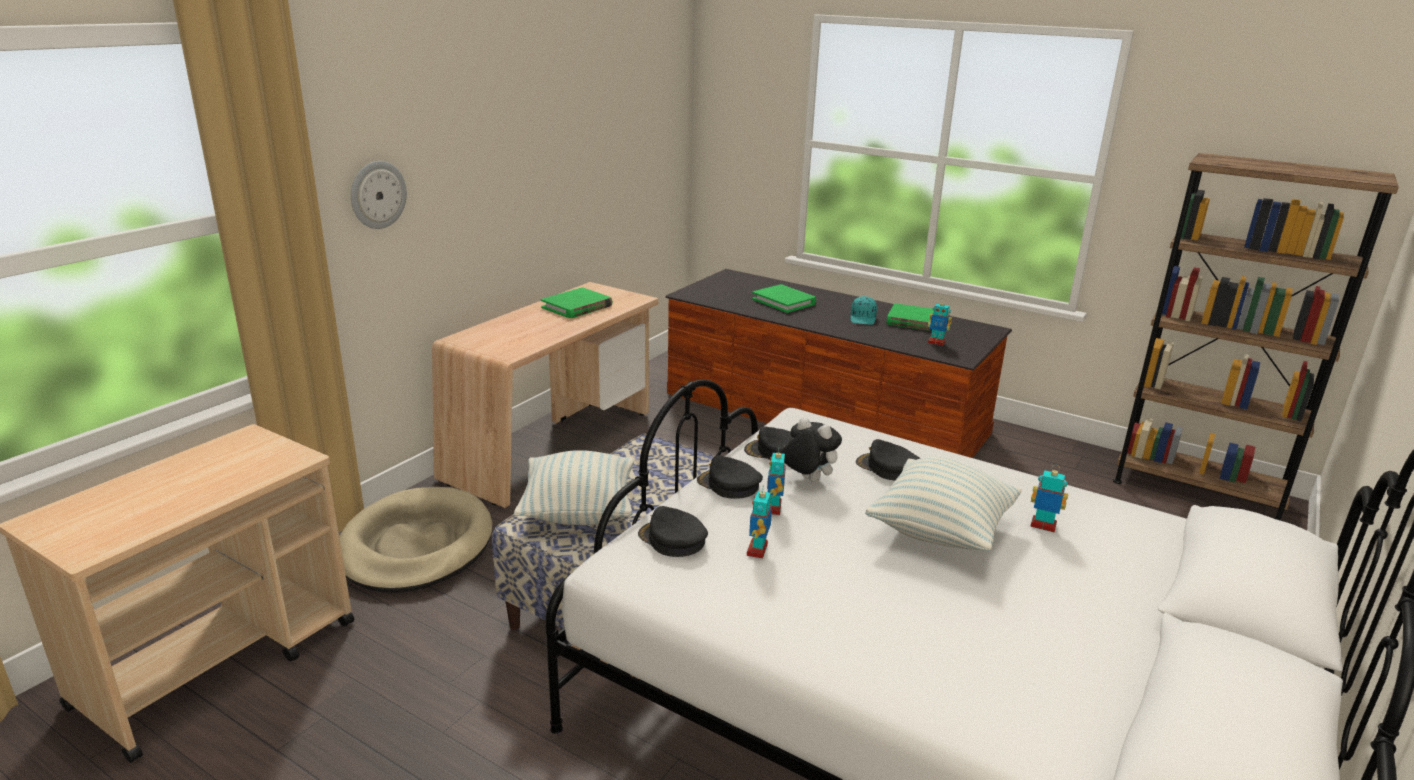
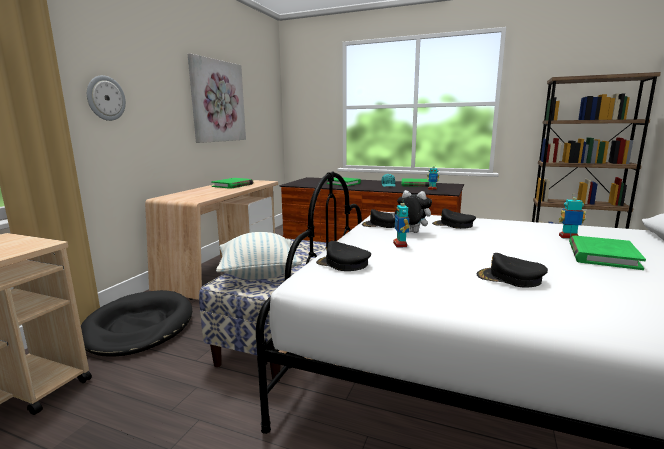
camera: 10 degrees left, 10 degrees down
(416, 546) = (139, 327): beige dog bed -> black dog bed
(562, 149) = (218, 101): none -> picture
(729, 485) = (363, 238): black cap -> black cap (510, 278)
(758, 550) = (406, 263): toy robot -> none
(940, 531) = (513, 244): pillow -> none
(1049, 576) = (602, 255): none -> green book

